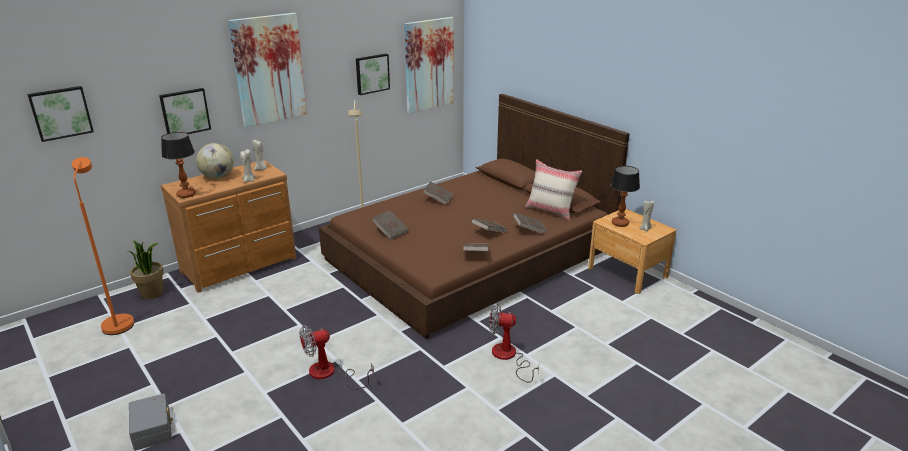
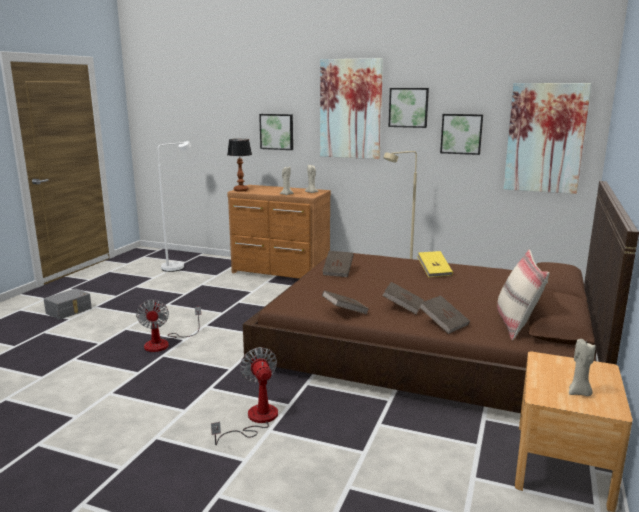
camera: 60 degrees right, 10 degrees down
(61, 113) = (201, 113): picture -> picture (408, 107)
(119, 321) = (178, 266): orange floor lamp -> white floor lamp
(153, 293) = (218, 263): potted plant -> none
(218, 177) = (280, 189): globe -> none
(330, 373) = (164, 343): fan -> fan turned 135 degrees counterclockwise
(438, 199) = (434, 272): brown book -> yellow book
(619, 223) = (559, 370): table lamp -> none

